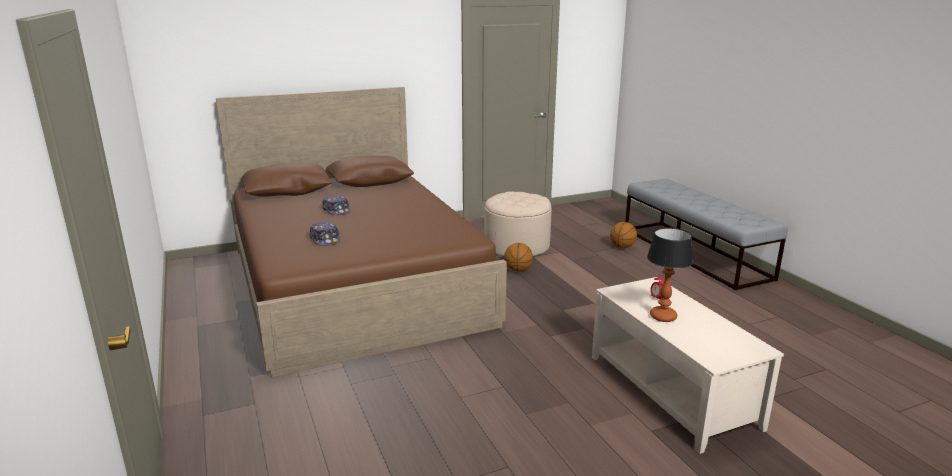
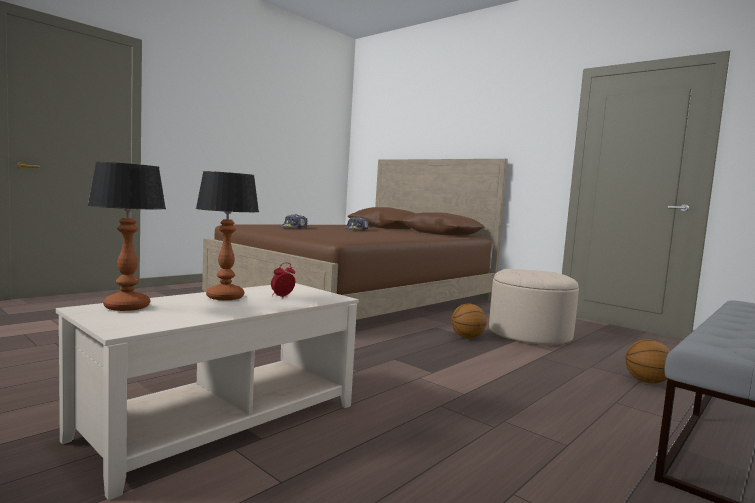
camera: 65 degrees right, 15 degrees down
(705, 349) = (127, 307): none -> table lamp

